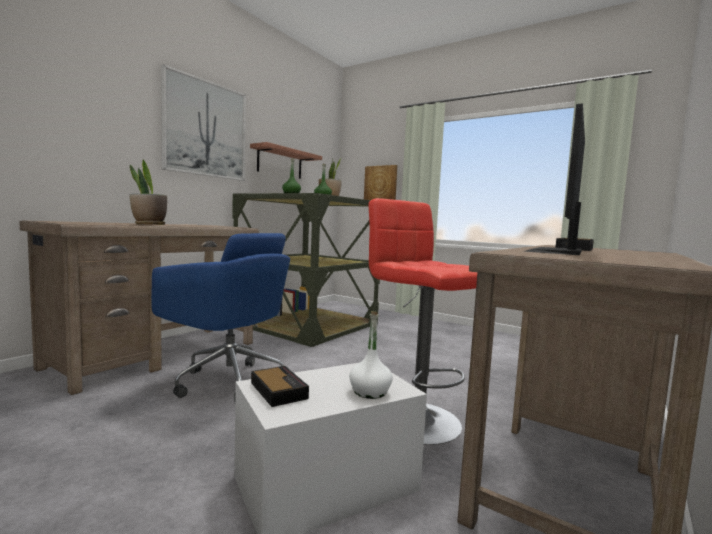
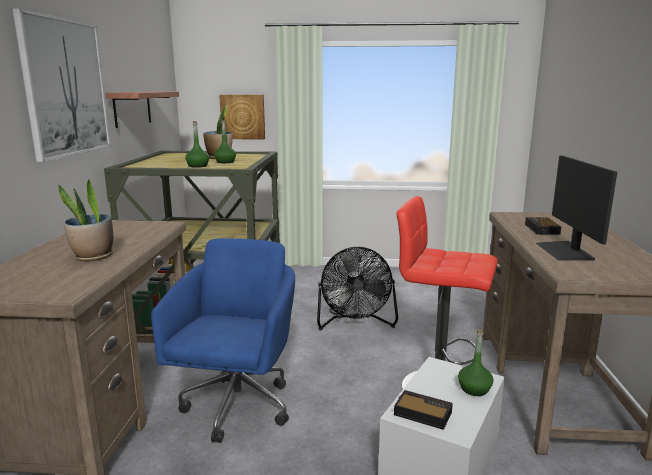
camera: 30 degrees left, 10 degrees up
(225, 381) = (236, 411): blue office chair -> blue office chair turned 75 degrees counterclockwise
(370, 392) = (474, 389): white bottle -> green bottle
(405, 355) = (352, 322): none -> black fan

